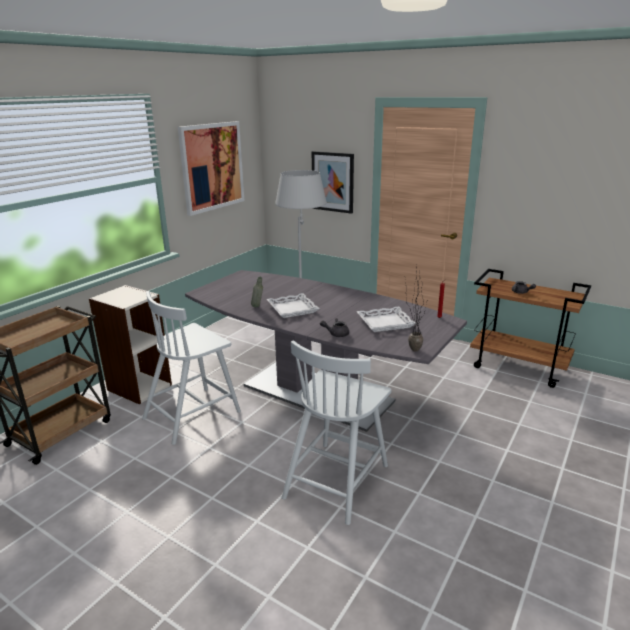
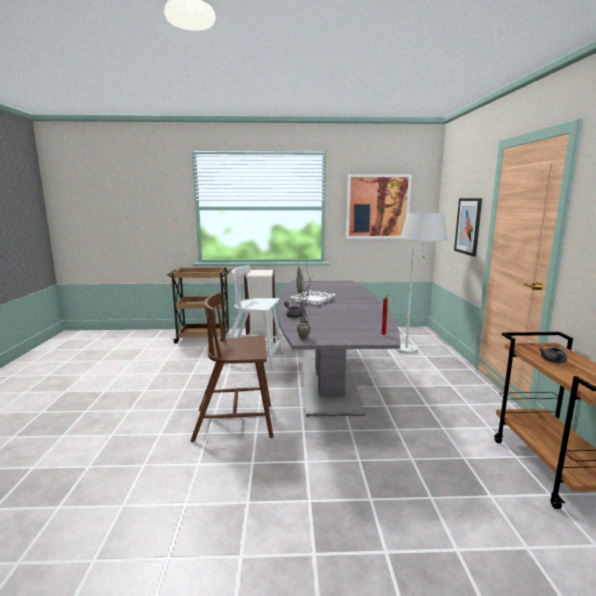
camera: 55 degrees right, 10 degrees down
(337, 479) = (236, 422): white chair -> brown chair
(385, 323) = (337, 322): white tray -> none

